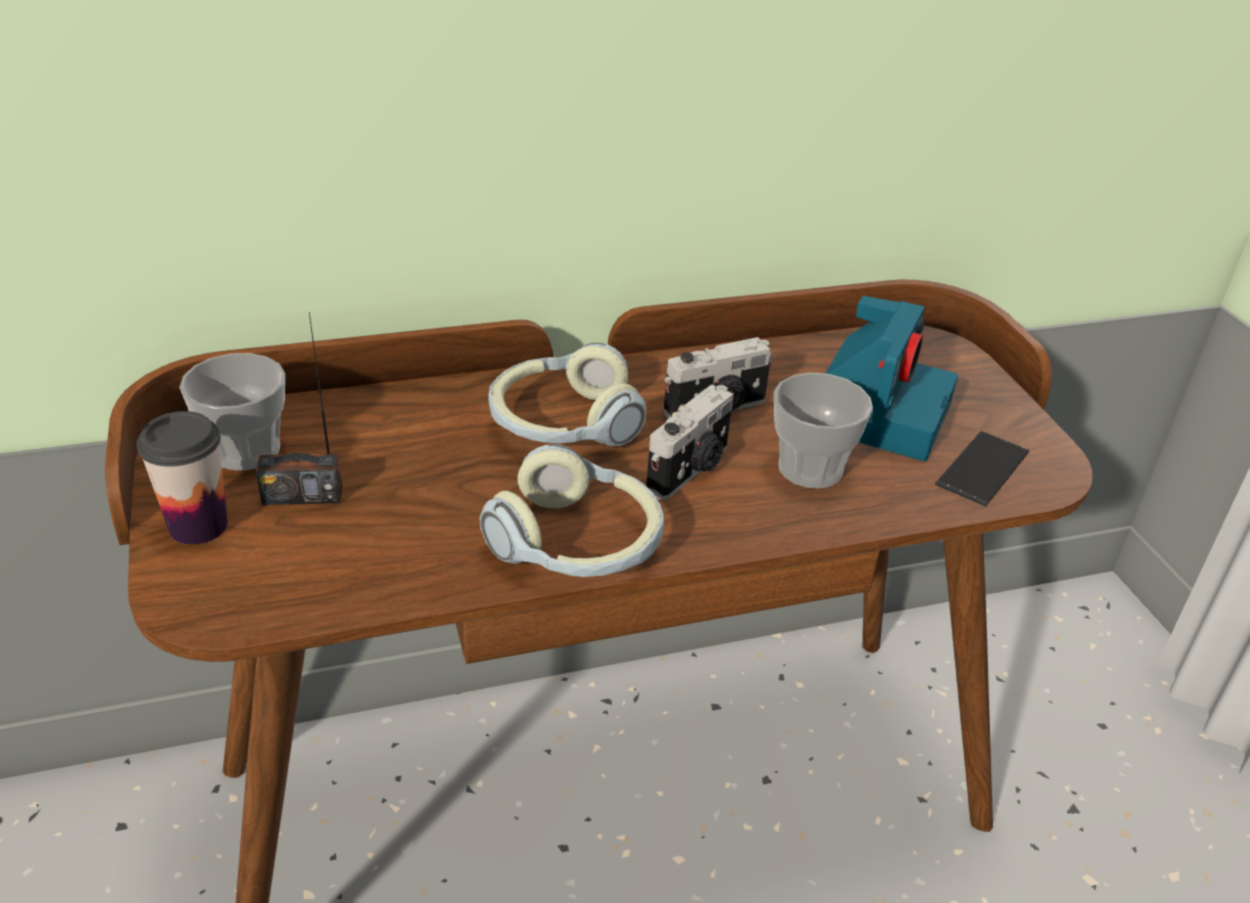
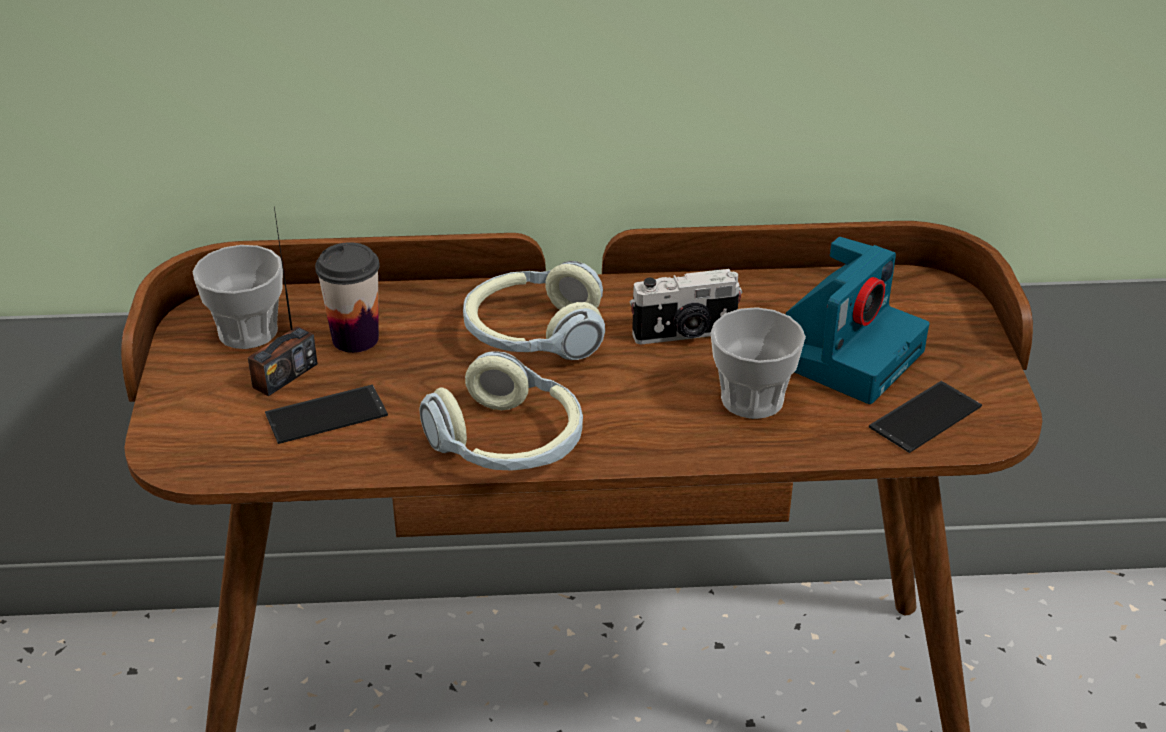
camera: 15 degrees right, 0 degrees up
(198, 526) = (193, 392): cup -> cup (355, 339)
(302, 495) = (285, 375): radio -> radio turned 60 degrees counterclockwise
(364, 535) = (326, 415): none -> phone
(691, 470) = (637, 389): camera -> none

